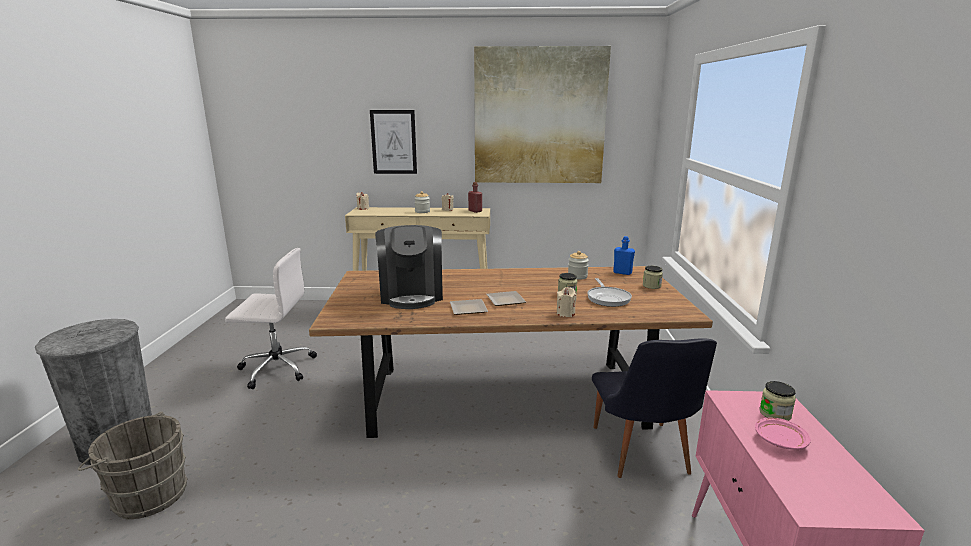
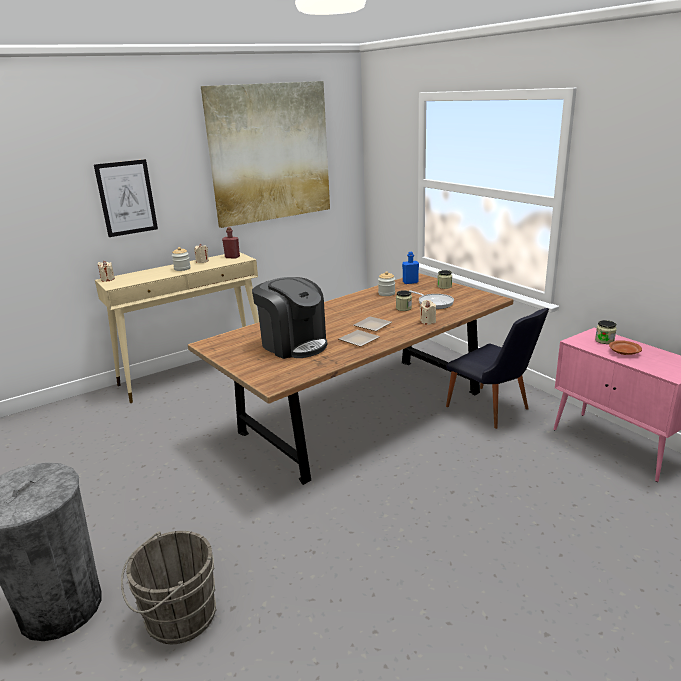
camera: 35 degrees left, 5 degrees up
(276, 368) = (124, 475): white office chair -> none
(780, 440) = (624, 352): pink plate -> brown plate

